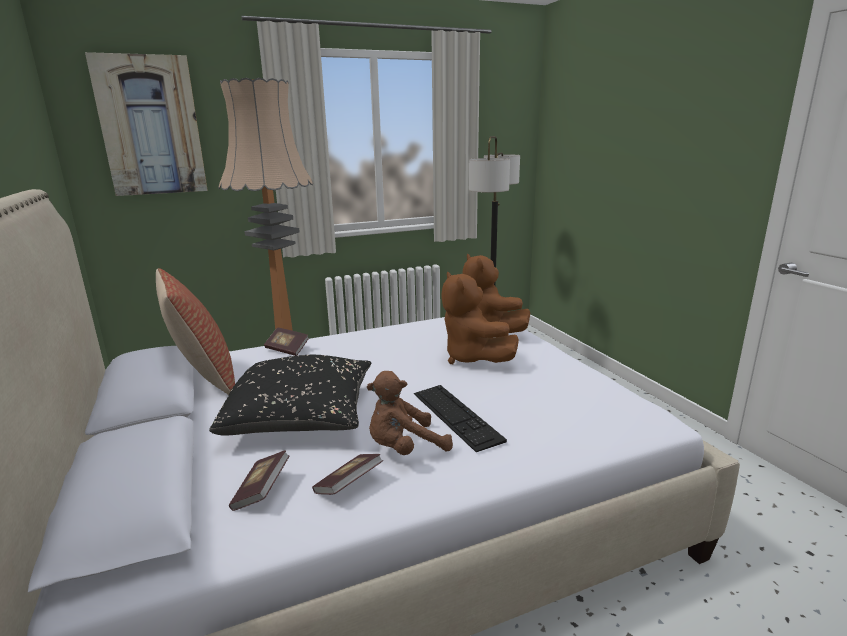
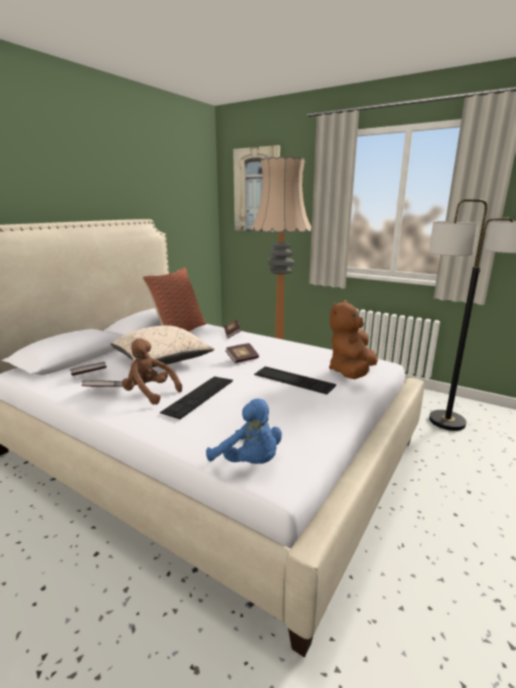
camera: 55 degrees right, 0 degrees up
(302, 416) = (162, 361): black pillow -> beige pillow
(382, 366) = (242, 359): none -> book
(473, 358) = (293, 380): brown plush toy -> keyboard
(625, 427) = (249, 462): none -> blue plush toy

